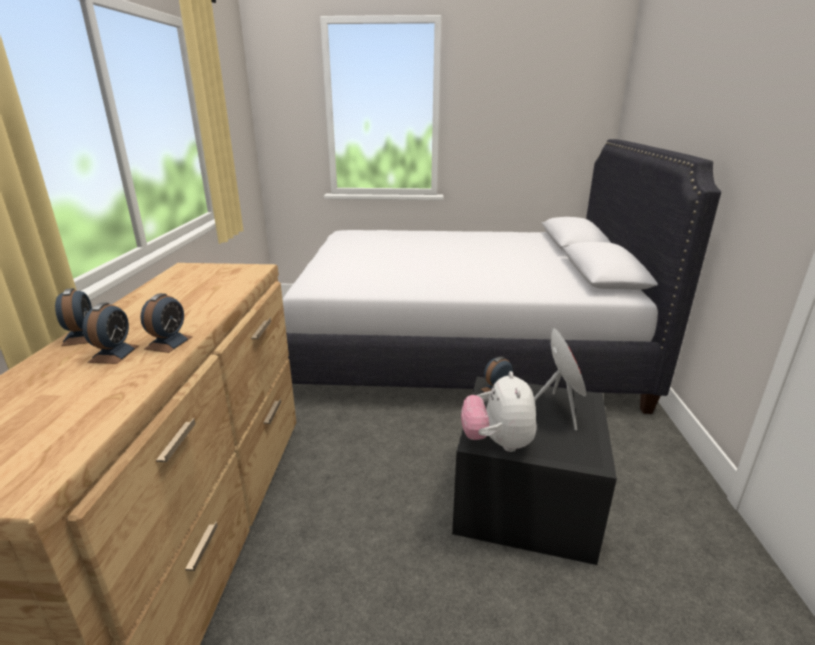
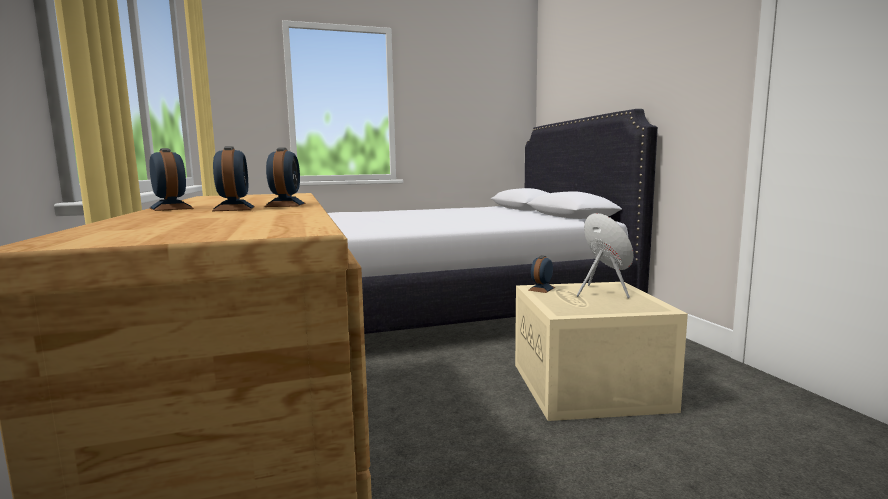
camera: 20 degrees left, 15 degrees down
(497, 443) = (577, 311): plush toy -> none
(527, 500) = (591, 387): black storage box -> beige storage box

